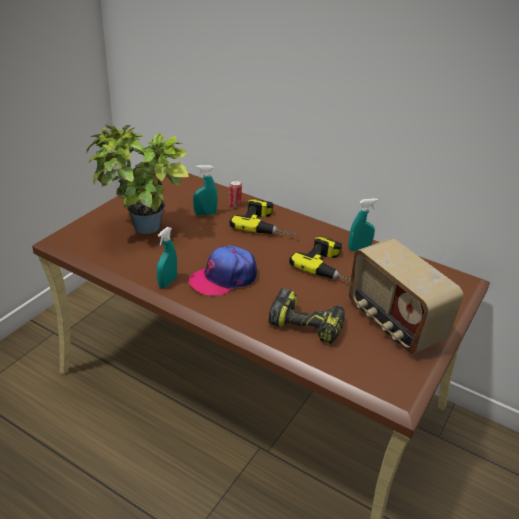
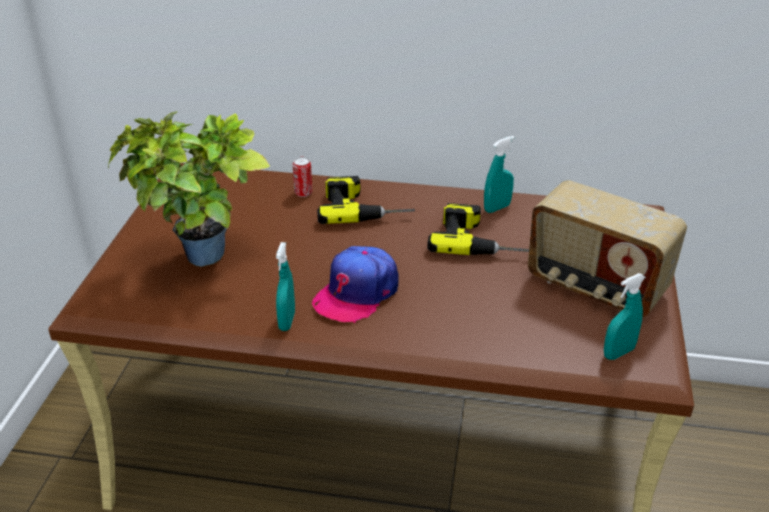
camera: 20 degrees left, 0 degrees up
(205, 214) = (272, 215): turquoise spray bottle -> turquoise spray bottle (618, 353)
(307, 324) = (499, 319): power drill -> none

